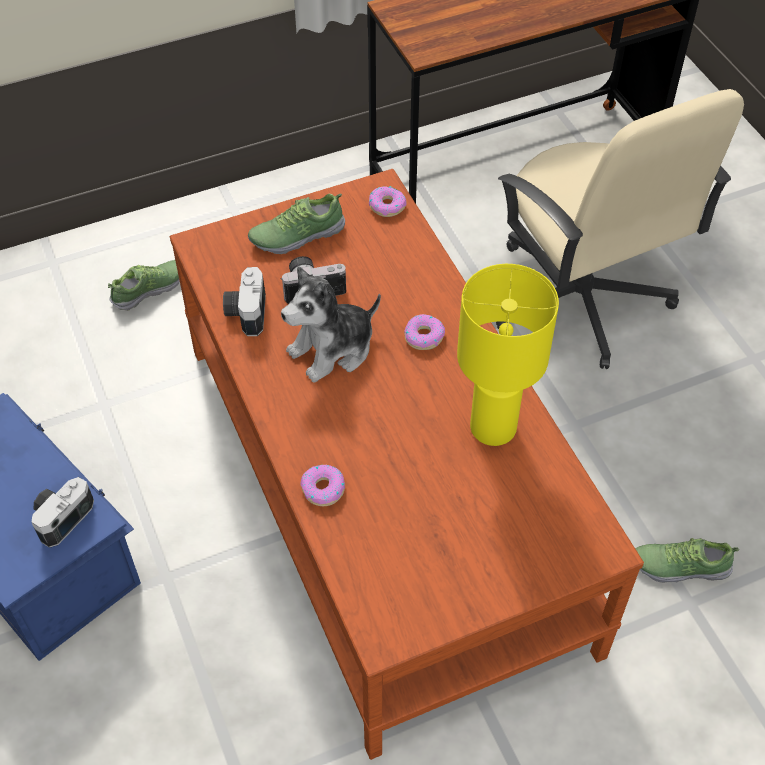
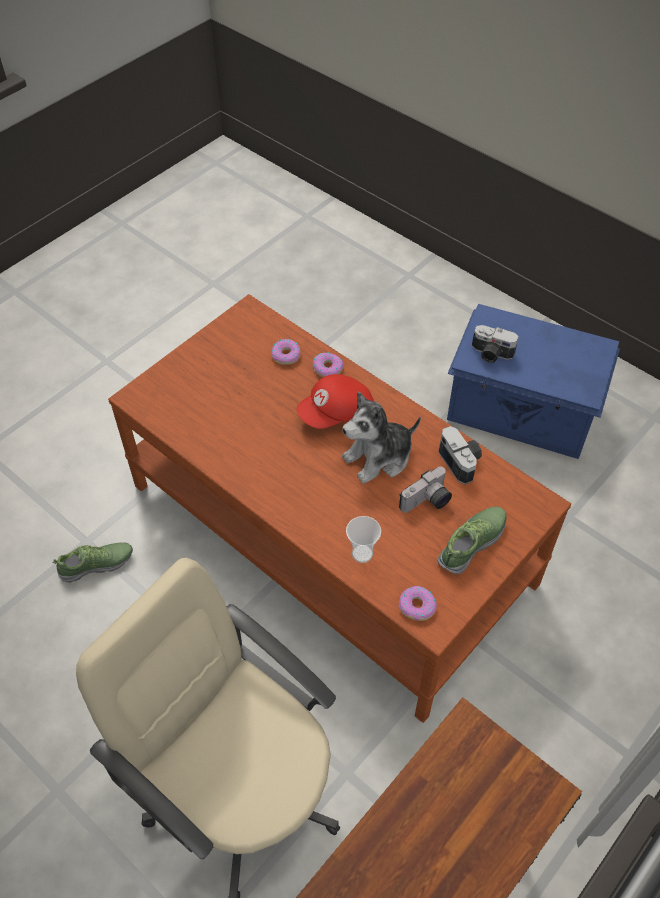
camera: 155 degrees right, 0 degrees up
(61, 516) = (491, 354): camera -> camera turned 105 degrees clockwise
(150, 289) = (623, 628): shoe -> none
(333, 349) = (379, 457): plush toy -> plush toy turned 150 degrees counterclockwise
(348, 419) = (337, 414): none -> red cap
(411, 264) = (362, 553): none -> cup
(423, 336) = (318, 493): donut -> donut (286, 355)
(494, 428) = (235, 444): yellow table lamp -> none

